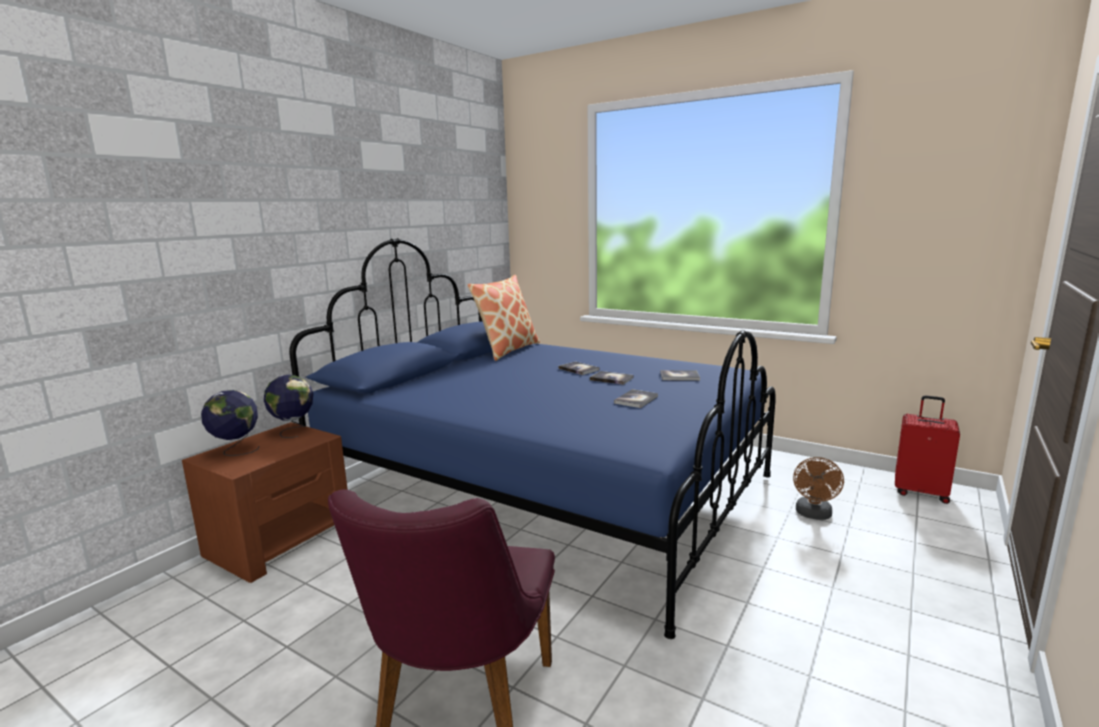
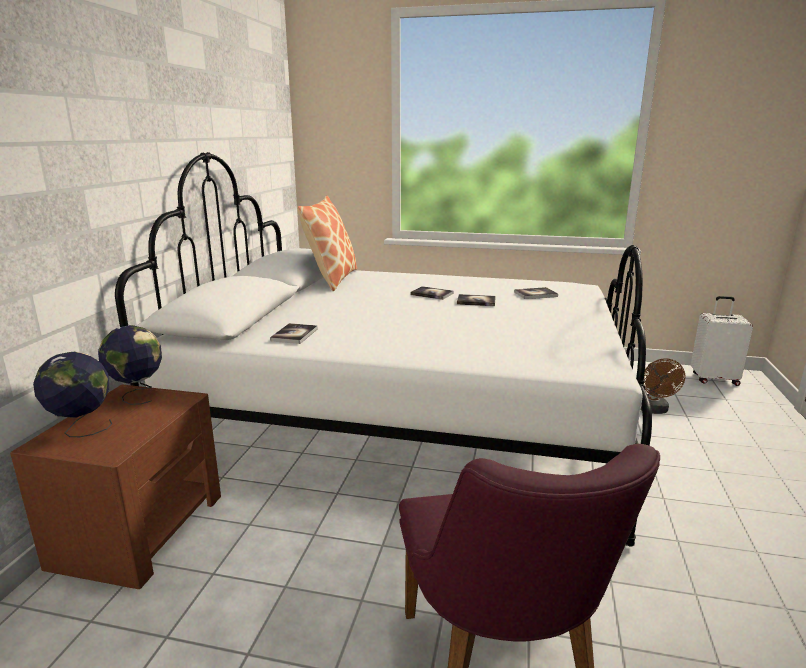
camera: 20 degrees left, 5 degrees up
(546, 490) = (407, 422): blue bed -> white bed
(636, 400) = (526, 320): book -> book (294, 335)
(920, 492) = (714, 379): red suitcase -> white suitcase

